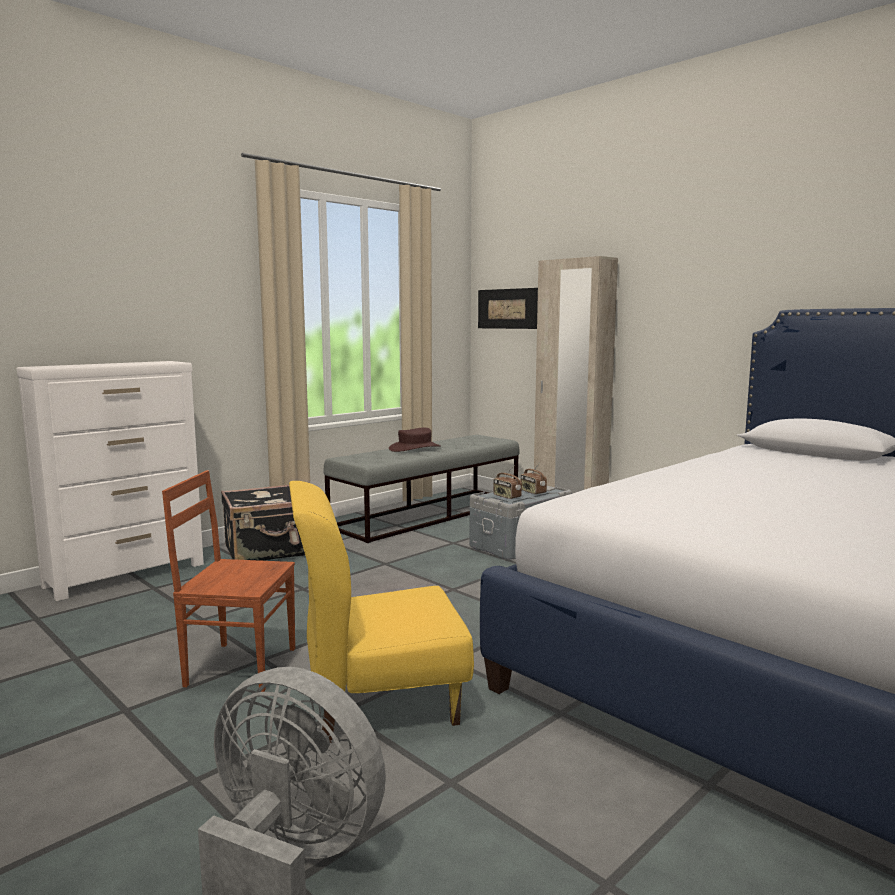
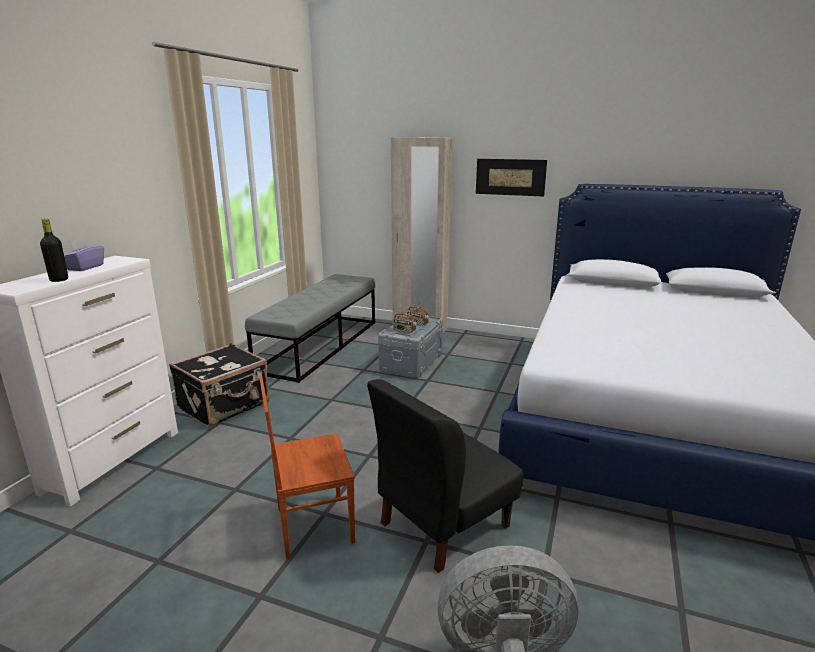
camera: 25 degrees left, 10 degrees up
(86, 366) = (59, 280): none -> black bottle
(126, 363) = (85, 267): none -> purple tissue box
(379, 701) = (443, 524): yellow chair -> black chair
(415, 448) = (307, 296): brown hat -> none
(507, 308) = (354, 172): picture -> picture (510, 177)

